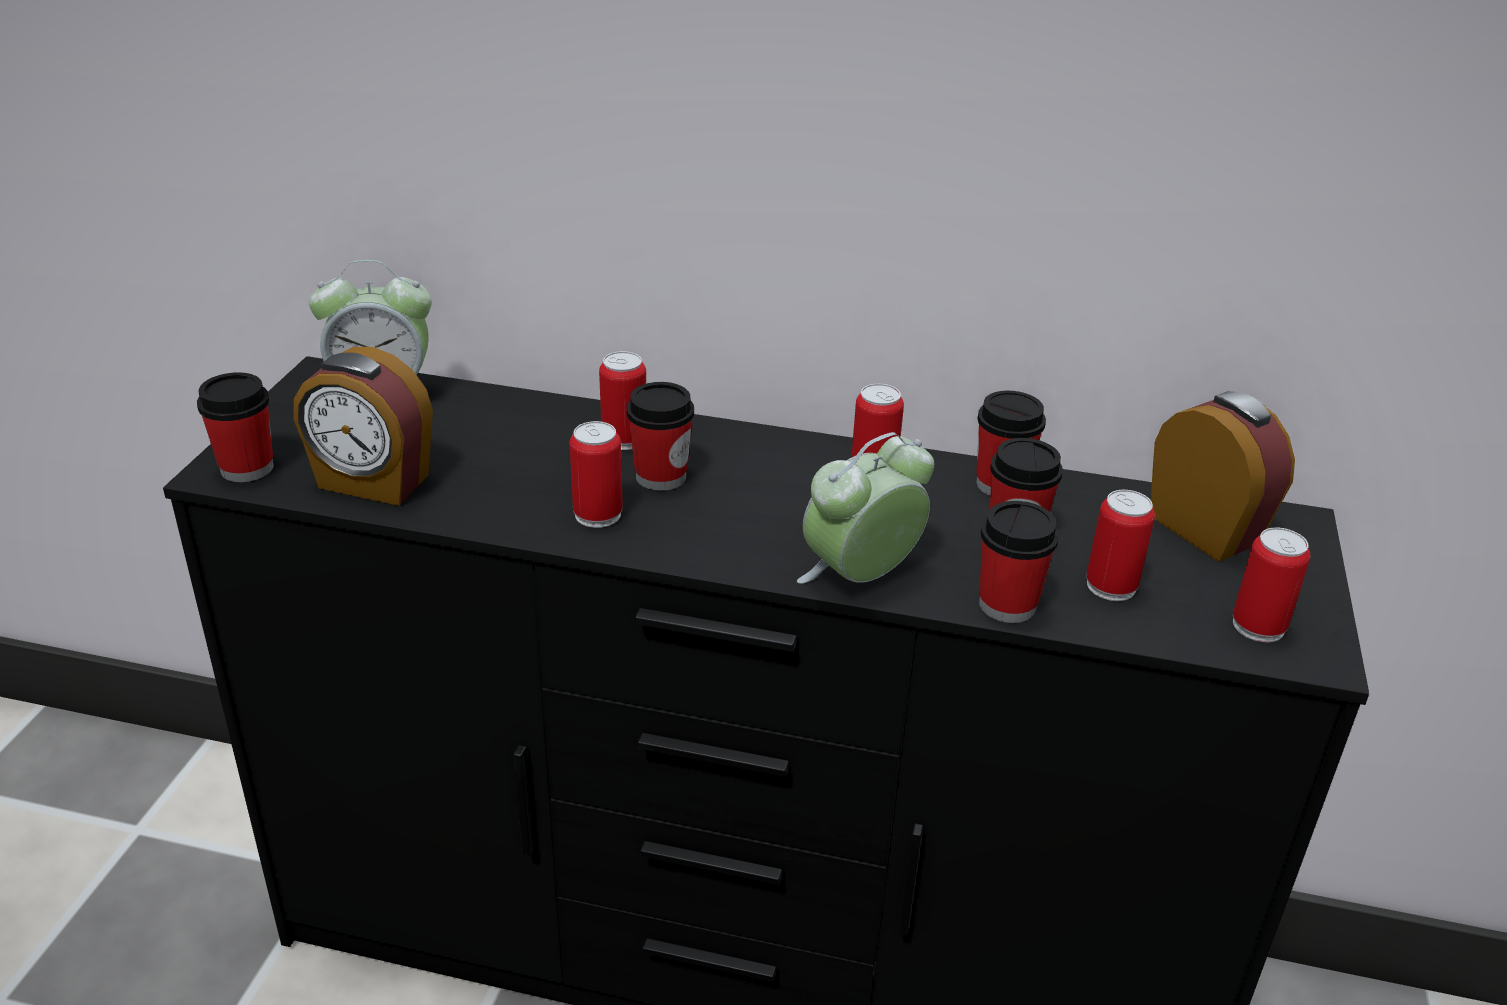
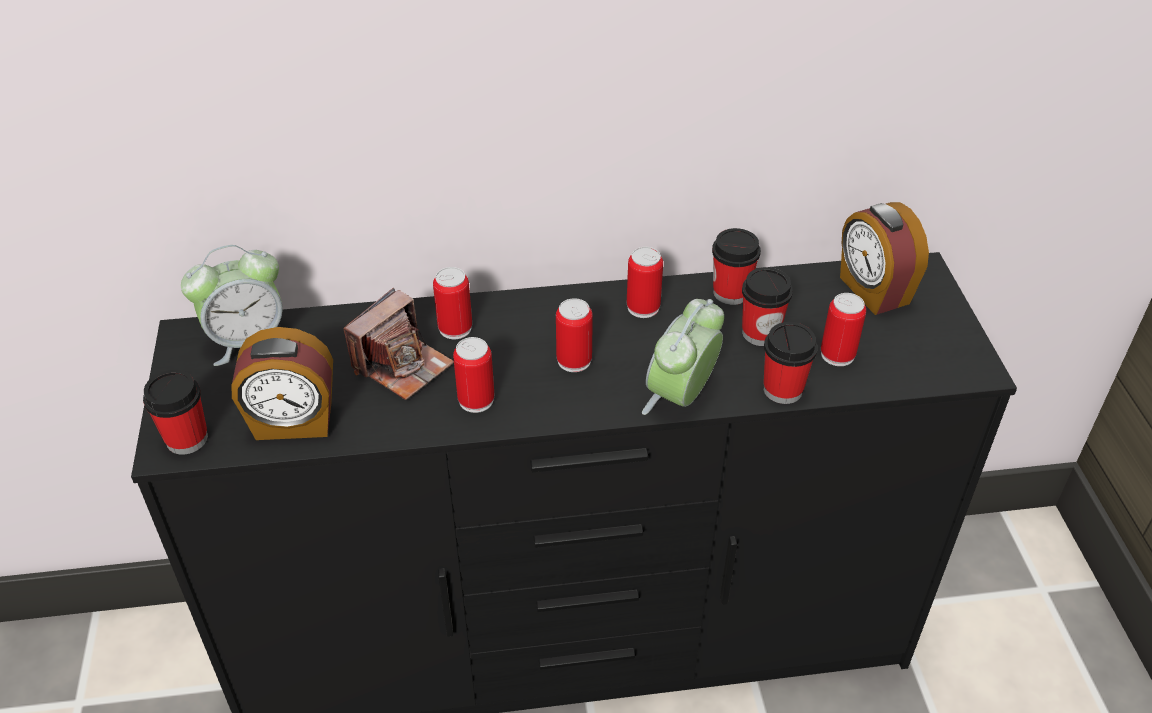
camera: 20 degrees left, 10 degrees up
(536, 459) = (402, 365): none -> camera
(661, 476) = (501, 354): cup -> none
(1206, 528) = (872, 291): alarm clock -> alarm clock turned 150 degrees counterclockwise
(1258, 626) = (936, 358): can -> can (574, 360)

